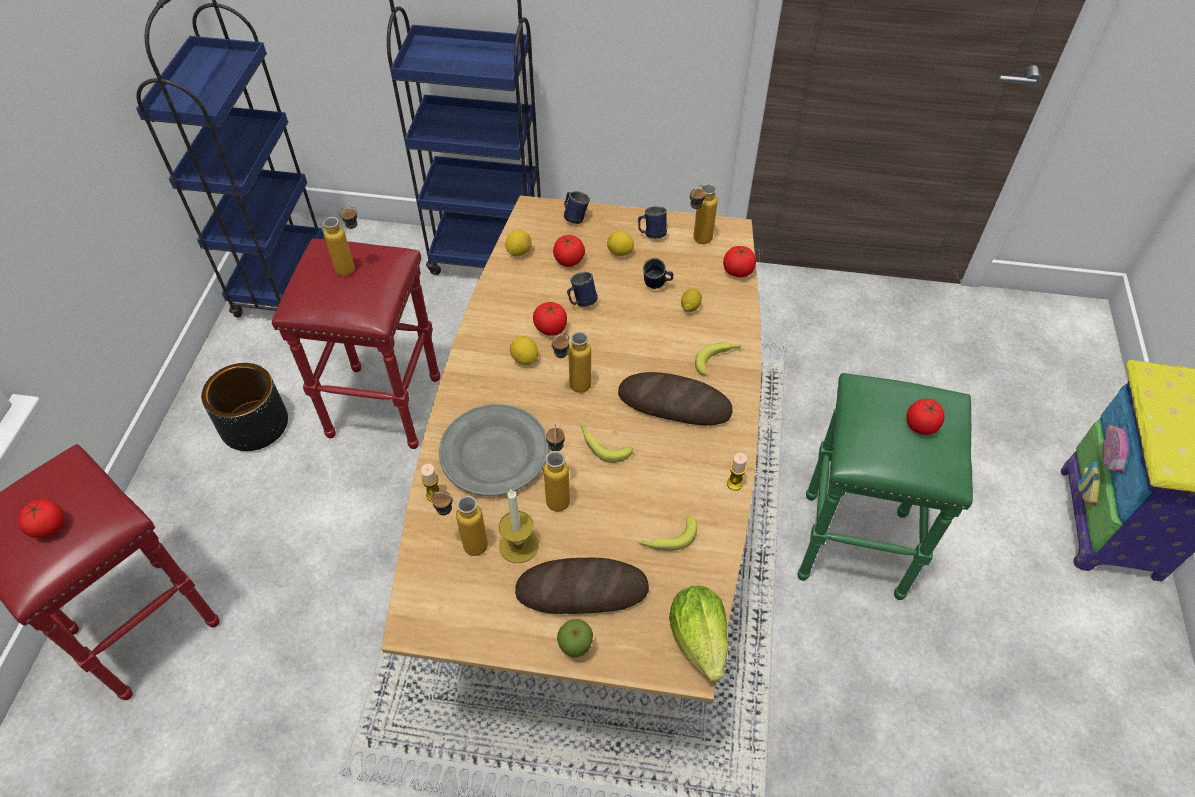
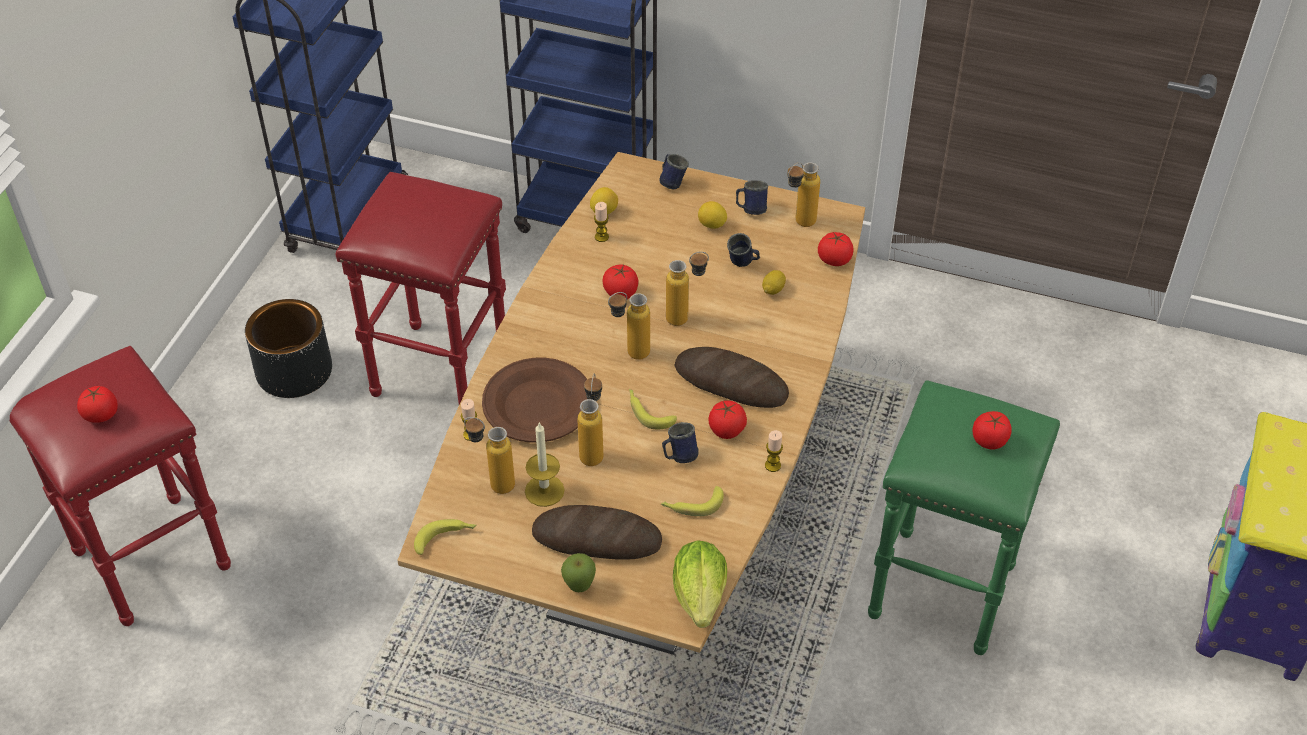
camera: 10 degrees right, 5 degrees down
(353, 268) = (428, 207): bottle -> bottle (686, 318)
(493, 454) = (537, 405): grey plate -> brown plate
(521, 276) = (601, 237): none -> candle
(524, 359) = (587, 320): lemon -> none
(569, 260) = (655, 226): tomato -> tomato (726, 430)
(581, 302) = (658, 270): blue mug -> blue mug (679, 456)
(718, 359) = (788, 345): banana -> banana (445, 538)

